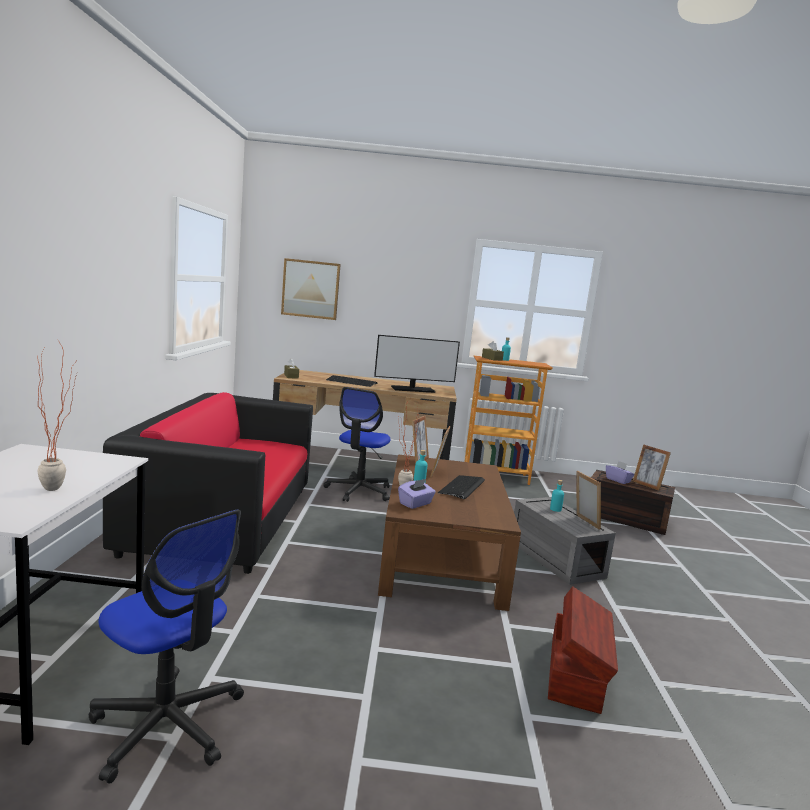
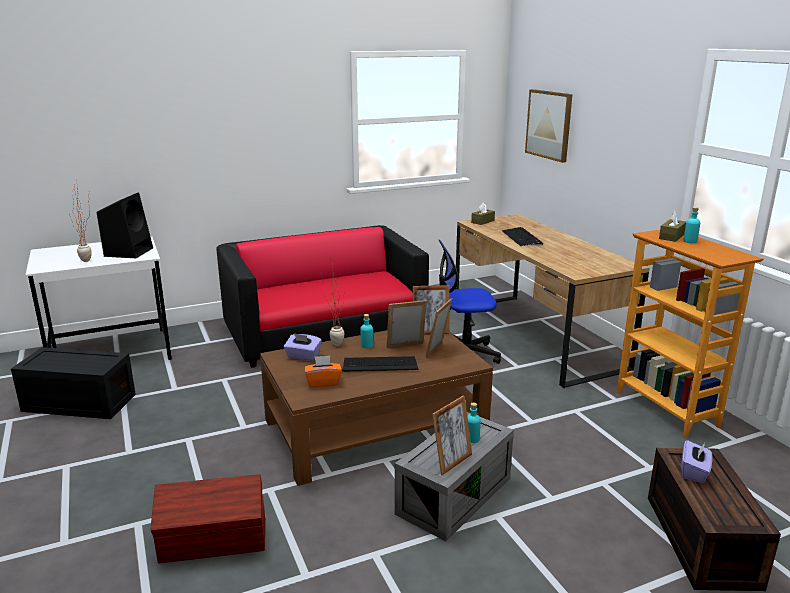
camera: 65 degrees right, 10 degrees up
(72, 464) = (129, 252): none -> black speaker
(167, 724) = (77, 403): office chair -> black storage box
(413, 389) = (562, 259): monitor -> none
(477, 510) = (323, 382): none -> orange tissue box
(647, 485) = (730, 503): picture frame -> picture frame (438, 351)

